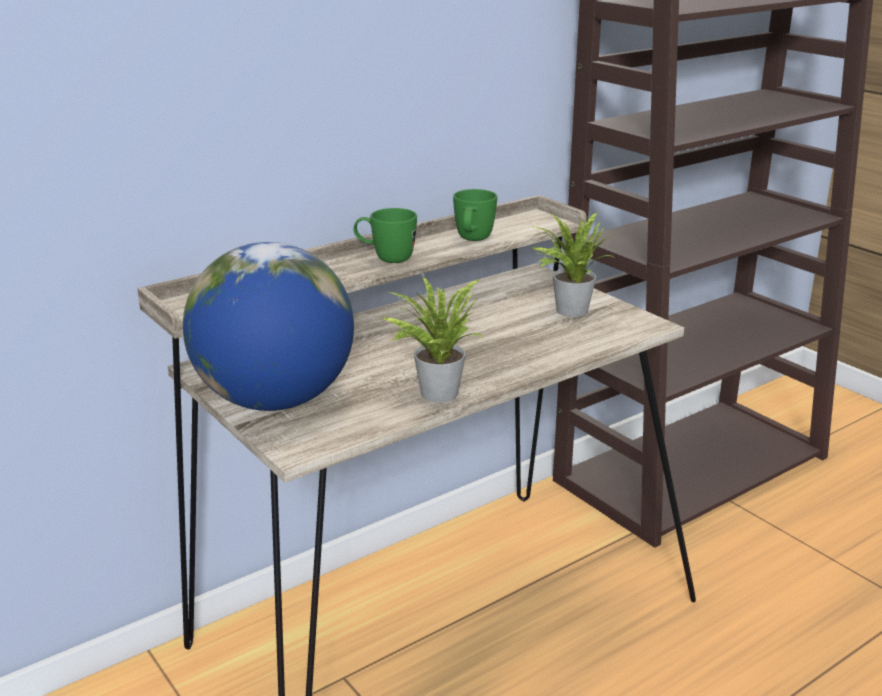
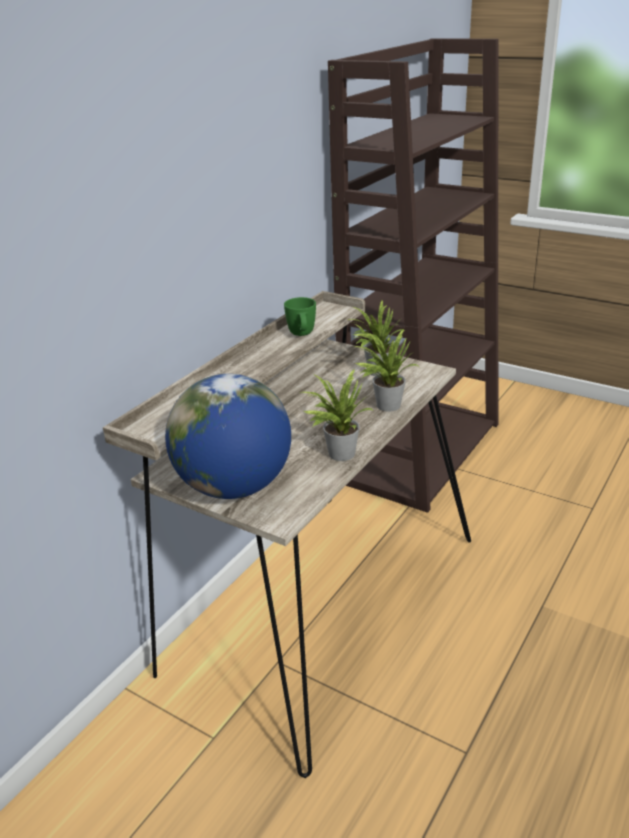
camera: 20 degrees left, 5 degrees up
(385, 259) = (255, 362): green mug -> none
(546, 350) = (385, 405): none -> potted plant

